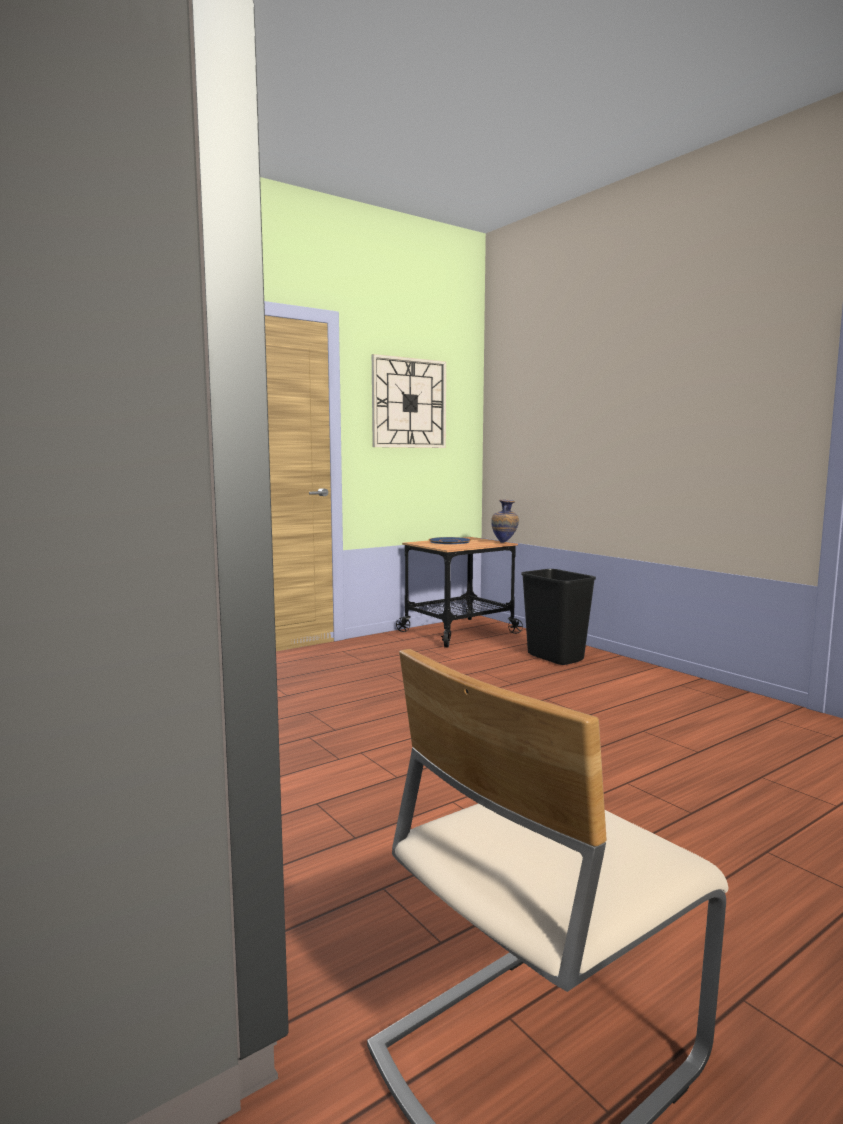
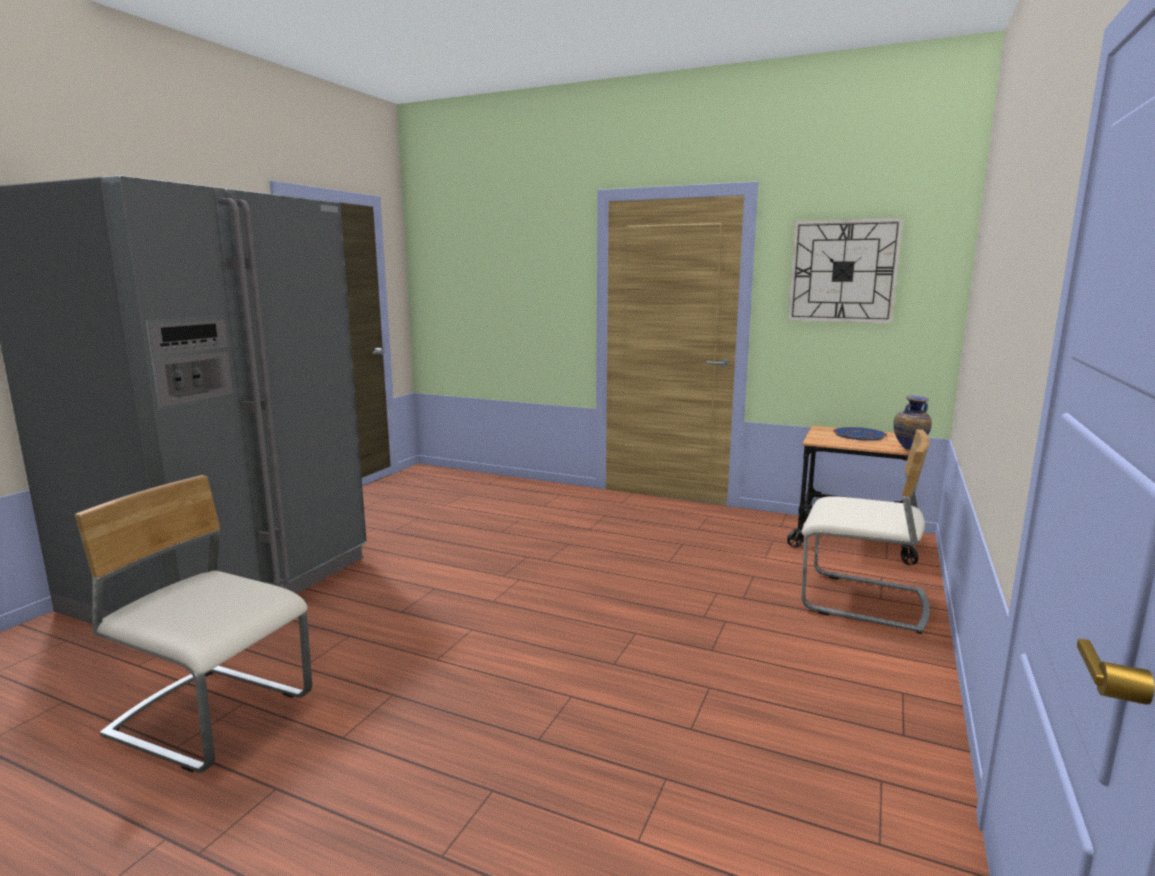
camera: 60 degrees right, 5 degrees up
(556, 658) = (863, 602): black trash can -> beige chair

